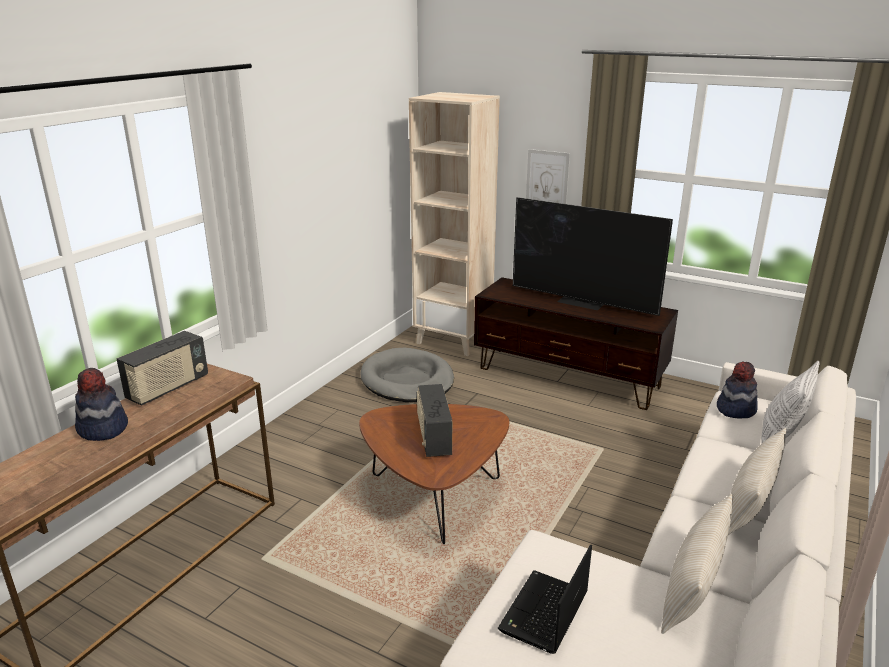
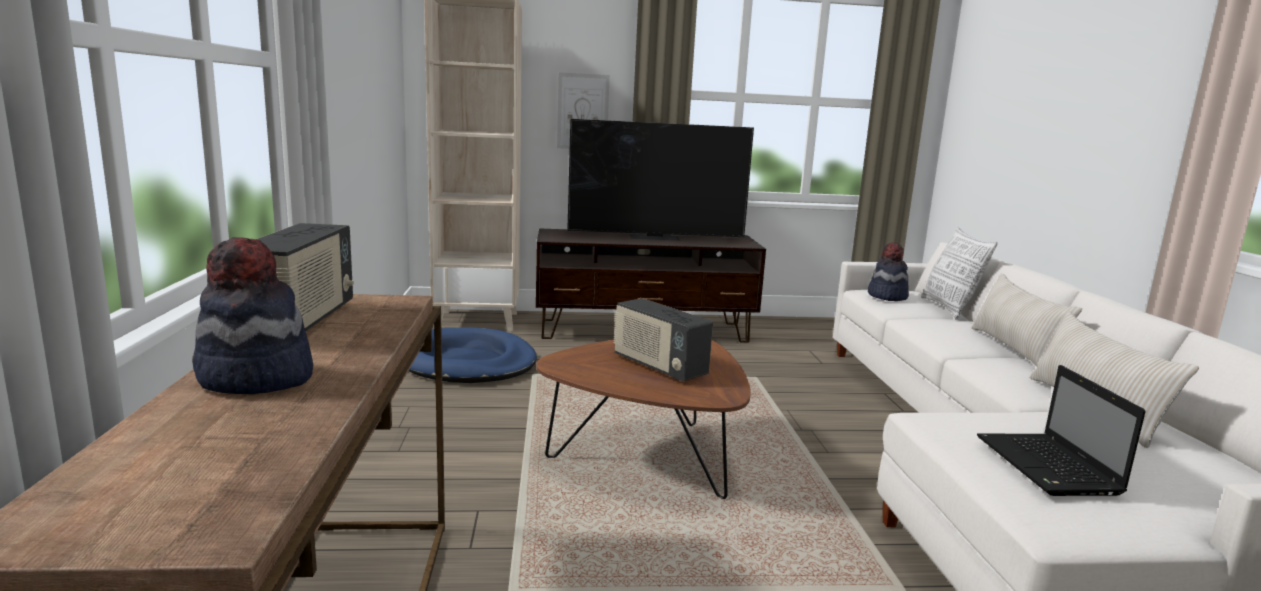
camera: 35 degrees left, 10 degrees down
(407, 380) = (467, 362): grey dog bed -> blue dog bed

